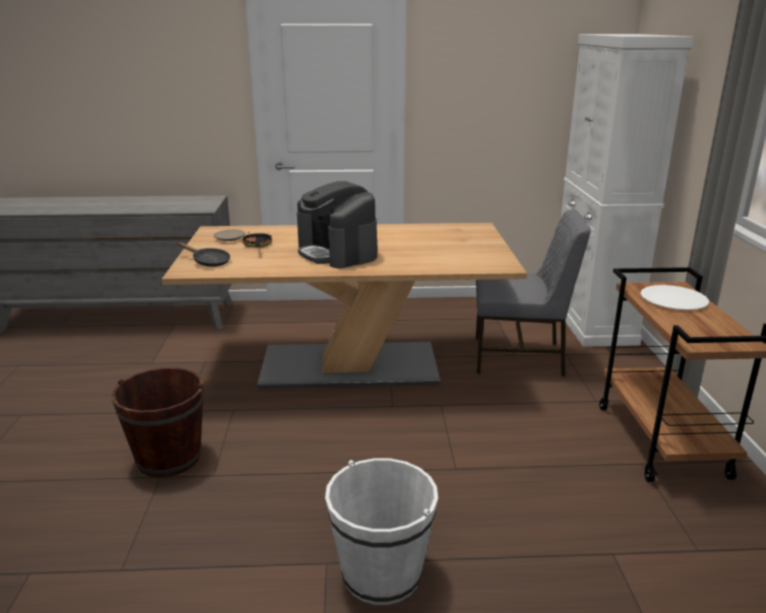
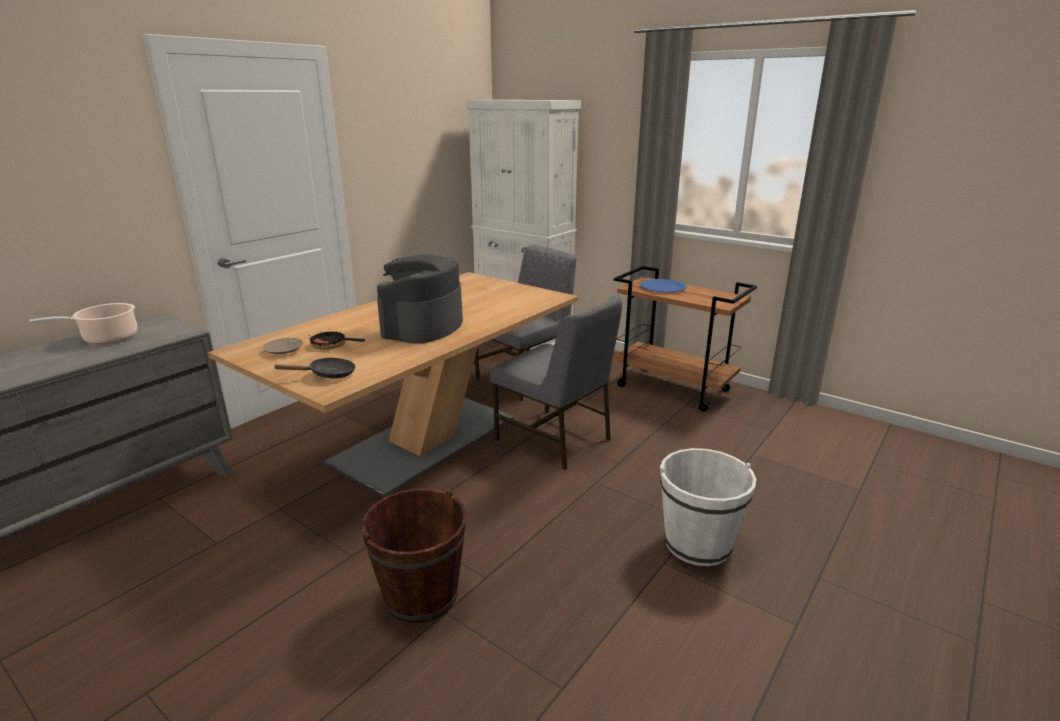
camera: 50 degrees left, 0 degrees up
(170, 201) = (107, 338): none -> cooking pot
(337, 253) = (423, 327): coffee machine -> coffee machine turned 105 degrees clockwise
(441, 418) = (555, 439): none -> grey chair
(673, 300) = (662, 287): white plate -> blue plate

